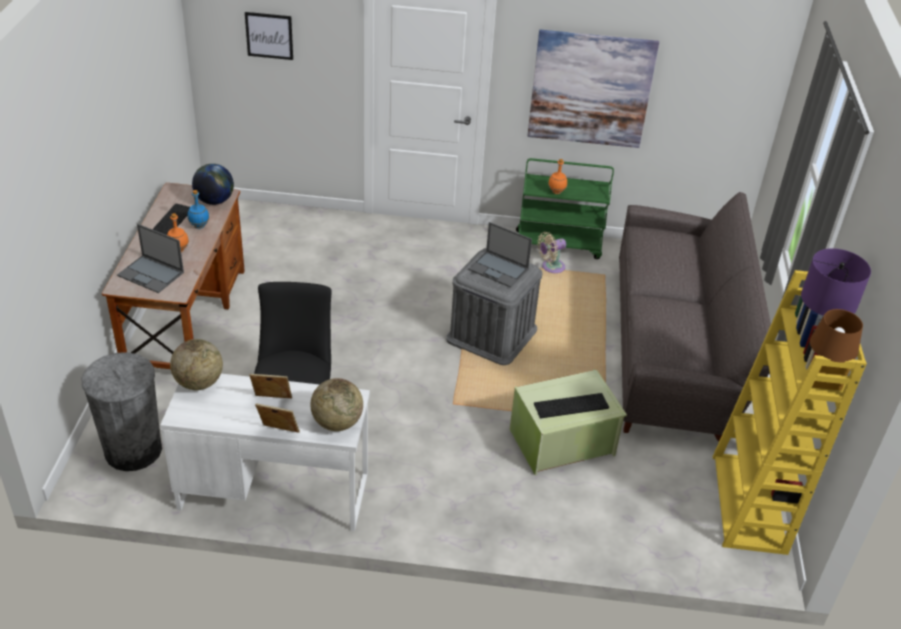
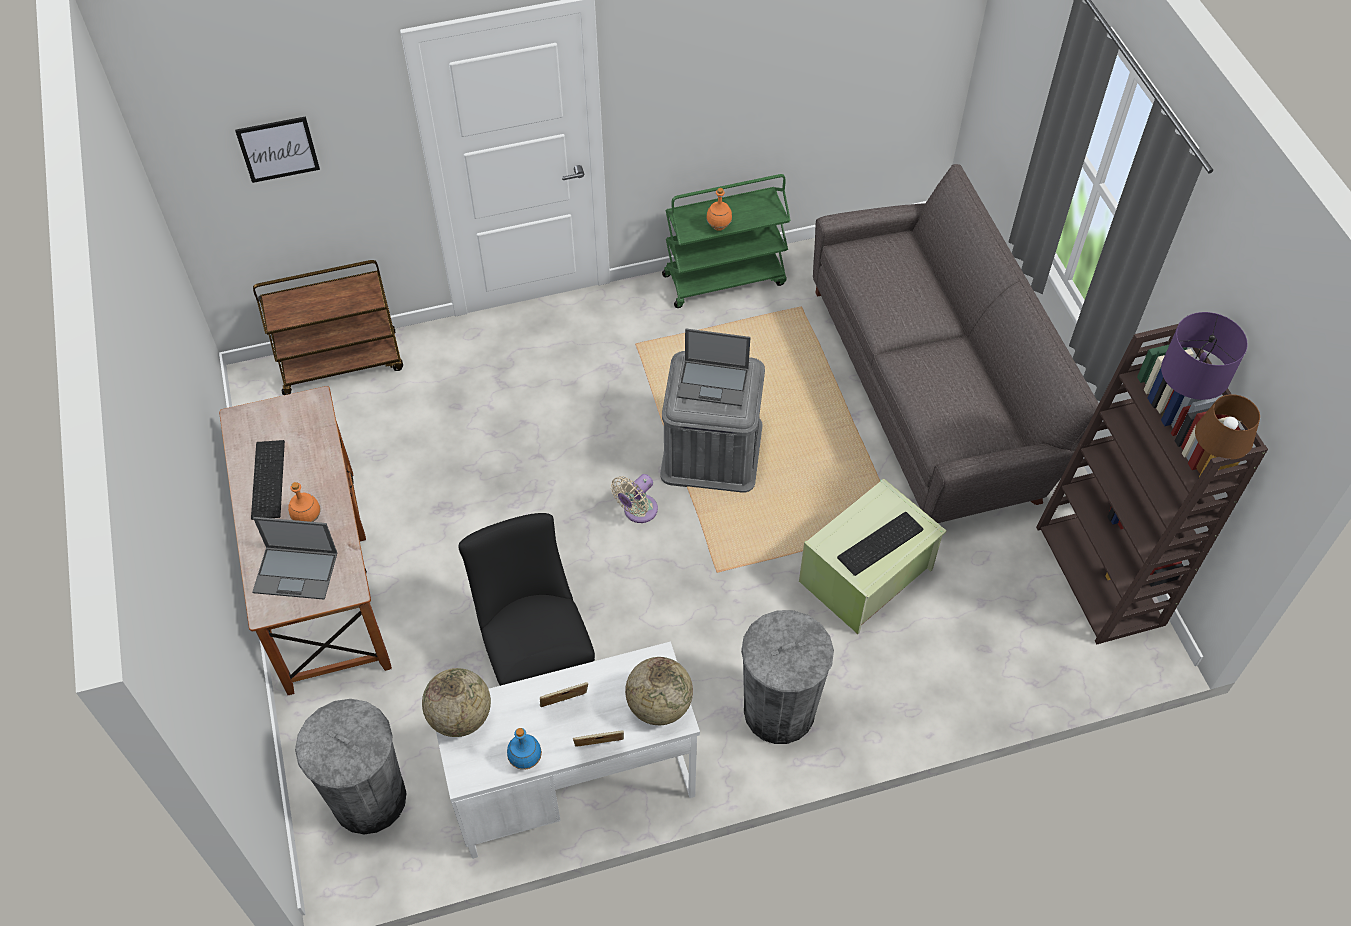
camera: 20 degrees left, 15 degrees up
(199, 226) = (311, 468): blue bottle -> blue bottle (525, 759)
(215, 201) = (306, 417): globe -> none
(275, 215) = (341, 363): none -> brown cart
(448, 501) = (779, 711): none -> grey trash can
(551, 267) = (732, 319): beige fan -> beige fan (637, 511)
(590, 89) = (736, 87): picture -> none
(750, 504) = (1101, 576): yellow bookcase -> brown bookcase

